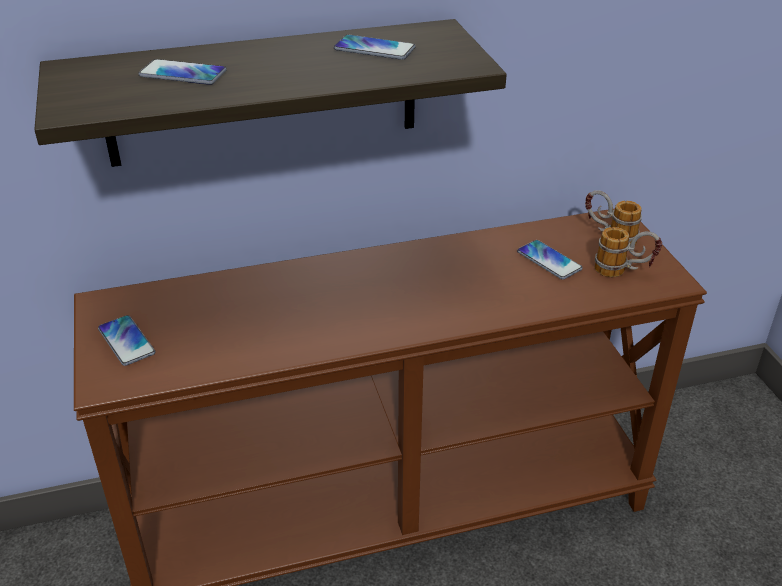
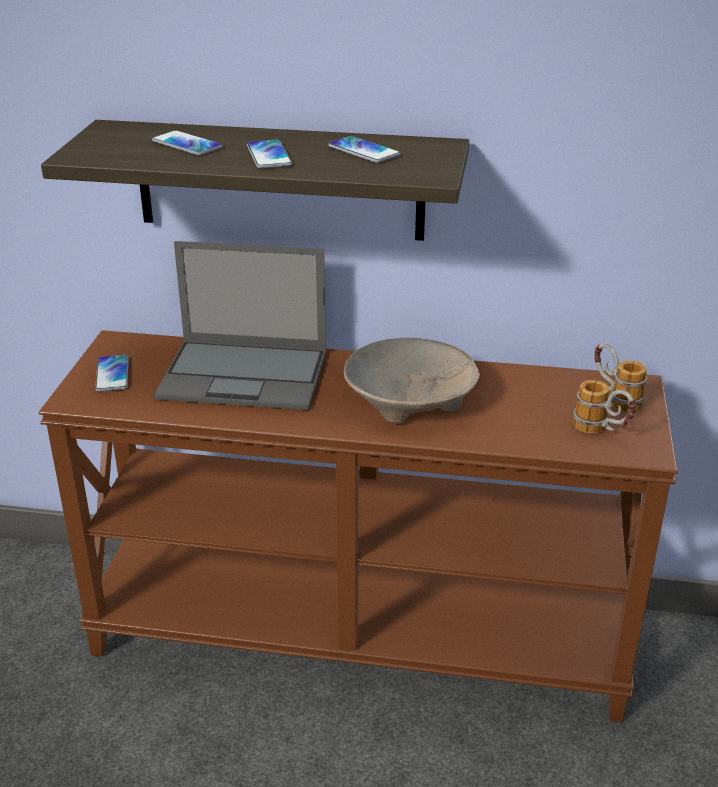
camera: 25 degrees right, 5 degrees down
(268, 303) = (246, 374): none -> laptop
(440, 285) = (408, 398): none -> beige bowl
(549, 260) = (533, 403): phone -> phone (269, 156)

